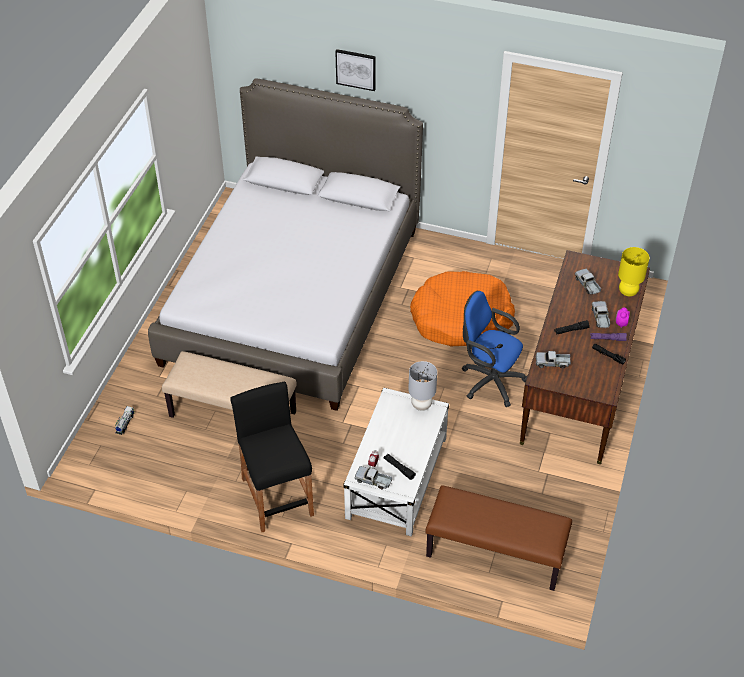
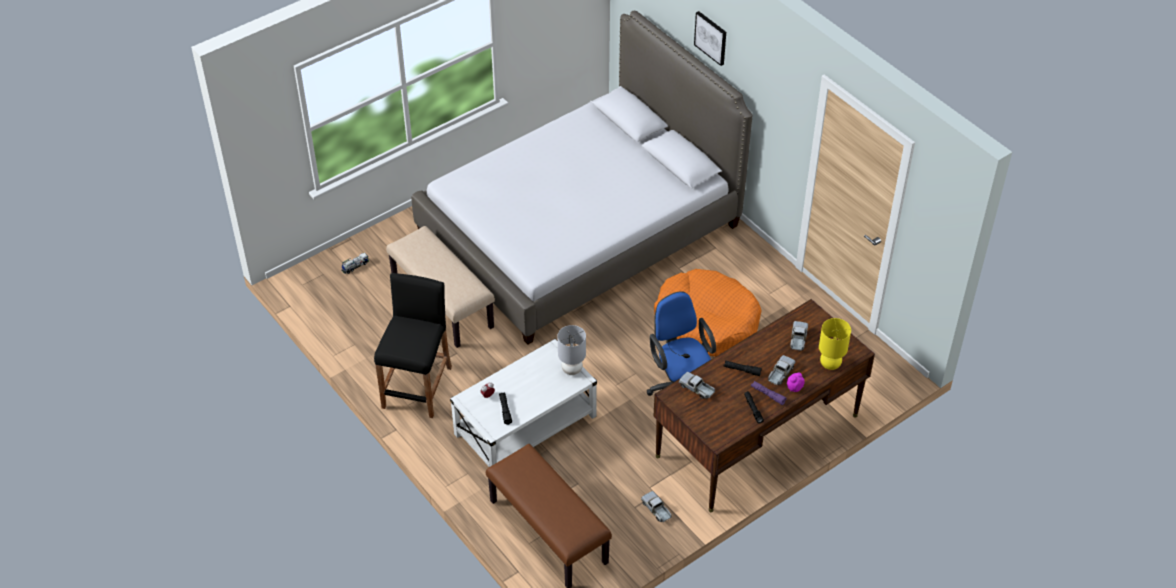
camera: 35 degrees right, 0 degrees up
(373, 480) = (475, 408): toy truck -> toy truck (656, 510)

